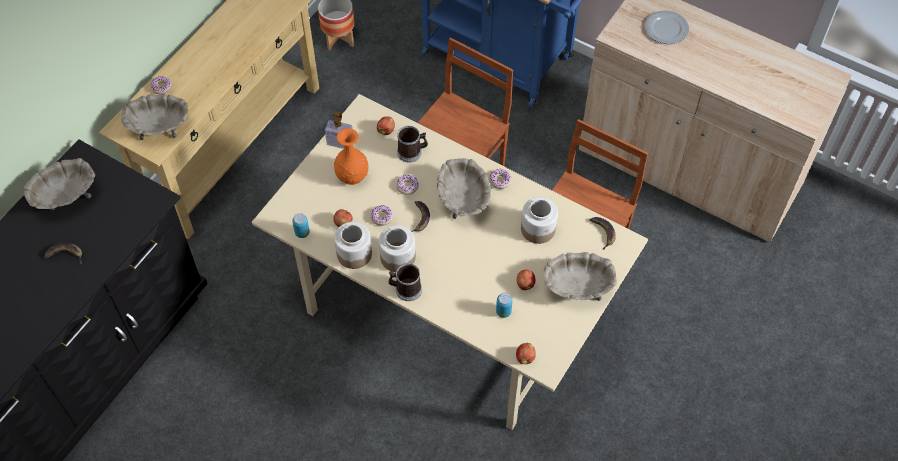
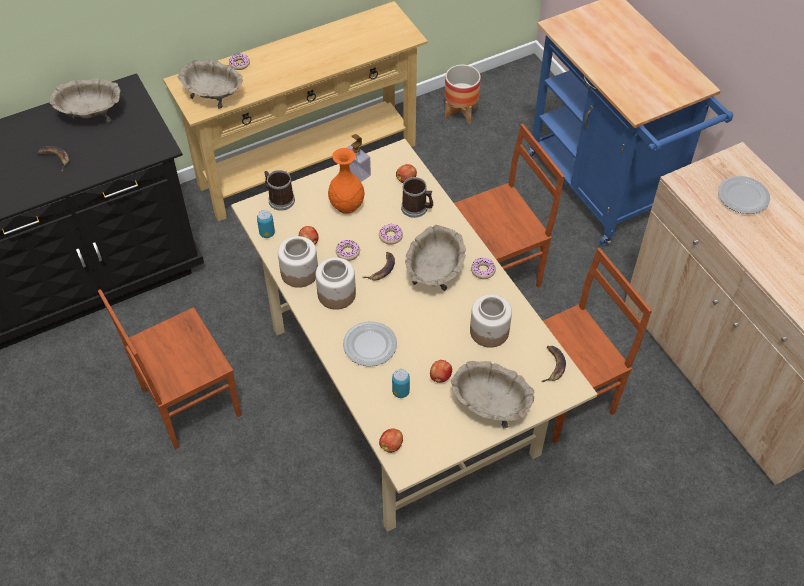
camera: 30 degrees right, 5 degrees down
(276, 412) = (188, 402): none -> brown chair
(405, 289) = (323, 326): mug -> mug (279, 199)
(453, 286) = (369, 345): none -> plate

